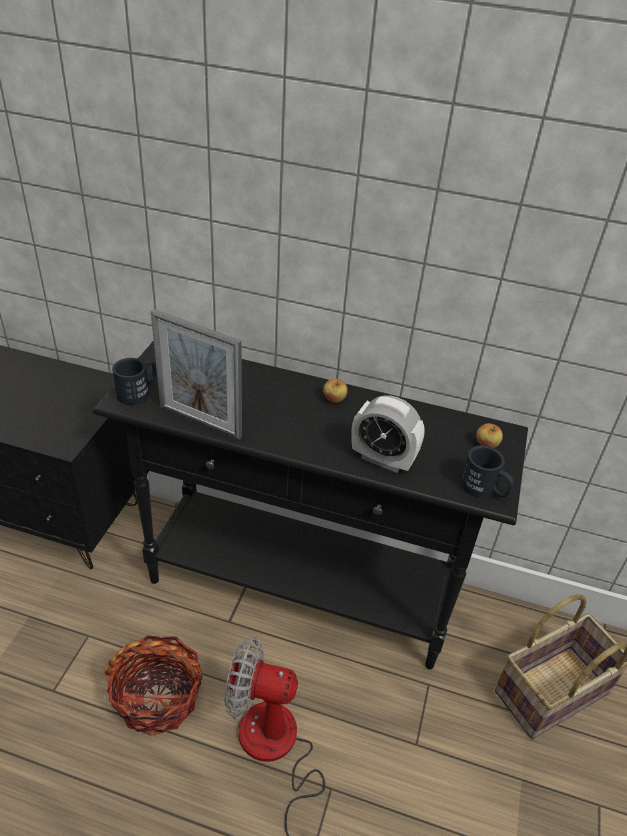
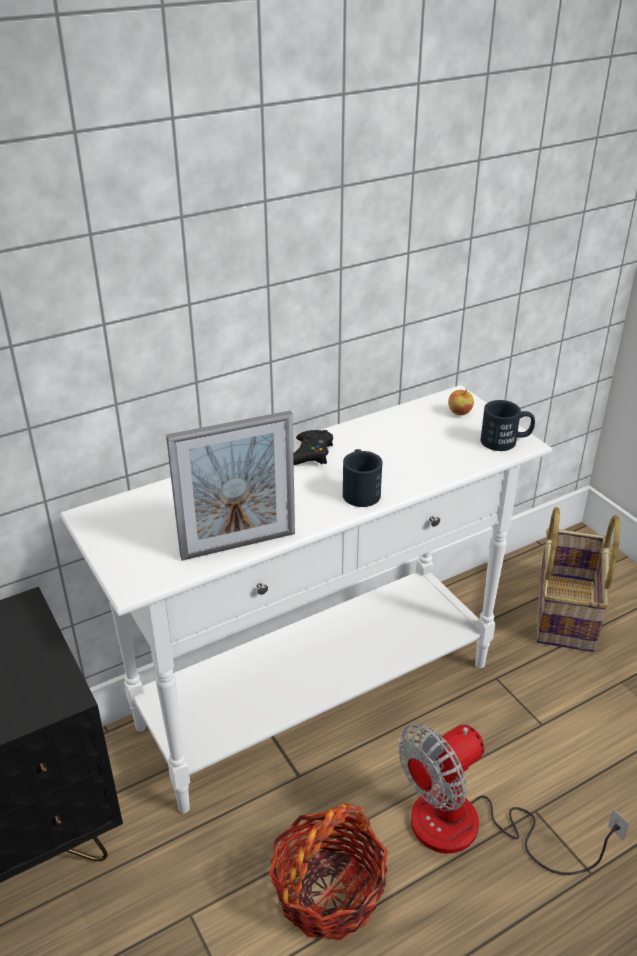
camera: 45 degrees left, 5 degrees down
(138, 391) = (136, 563): black mug -> black mug (360, 490)
(301, 587) = (318, 695): black console table -> white console table
(334, 399) = (310, 453): apple -> black game controller
(382, 459) = (417, 469): alarm clock -> none

